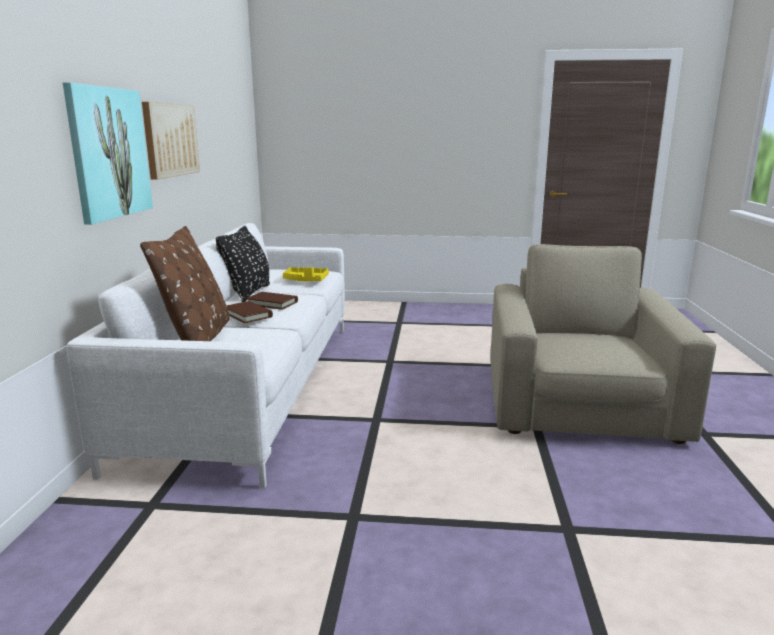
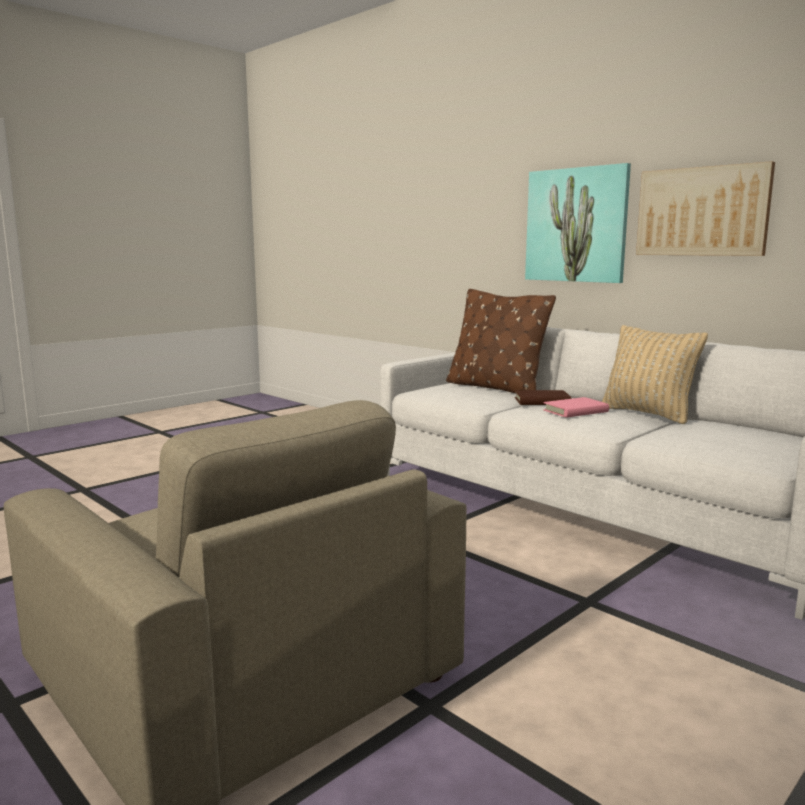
camera: 130 degrees right, 5 degrees down
(247, 293) = (647, 414): black pillow -> beige pillow
(272, 303) = (575, 411): brown book -> pink book
(305, 280) = (687, 437): yellow tray -> none

